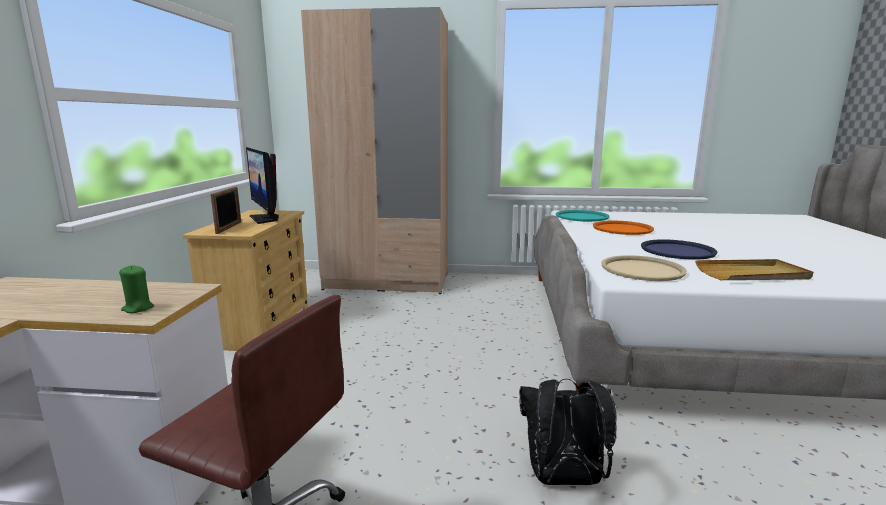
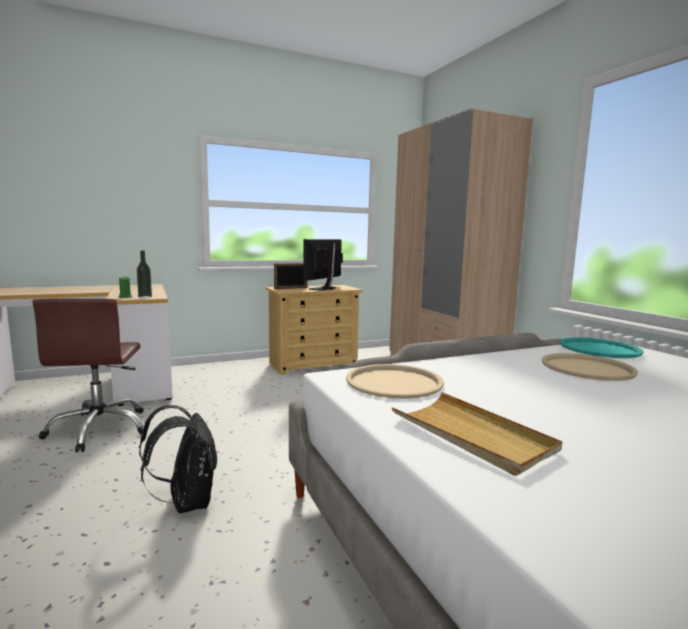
camera: 60 degrees right, 5 degrees down
(175, 295) = (145, 297): none -> bottle
(622, 229) = (587, 368): orange tray -> beige tray
(677, 251) = (523, 395): blue tray -> none

